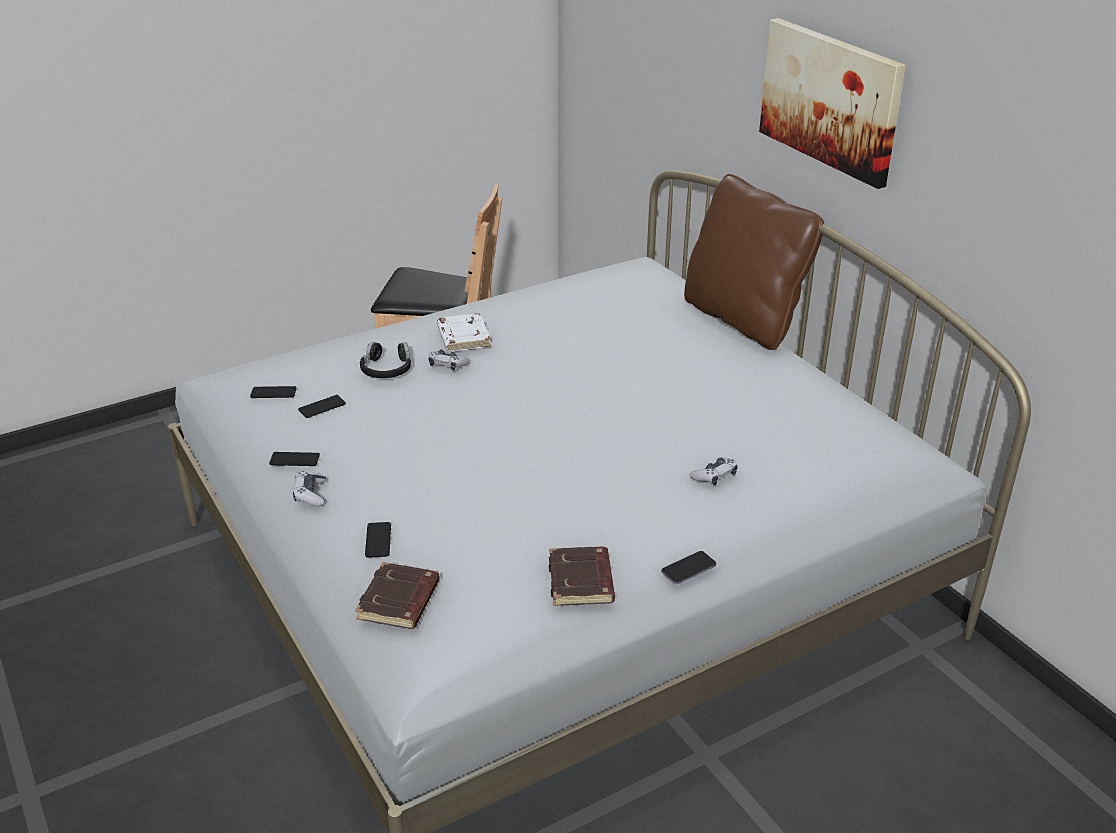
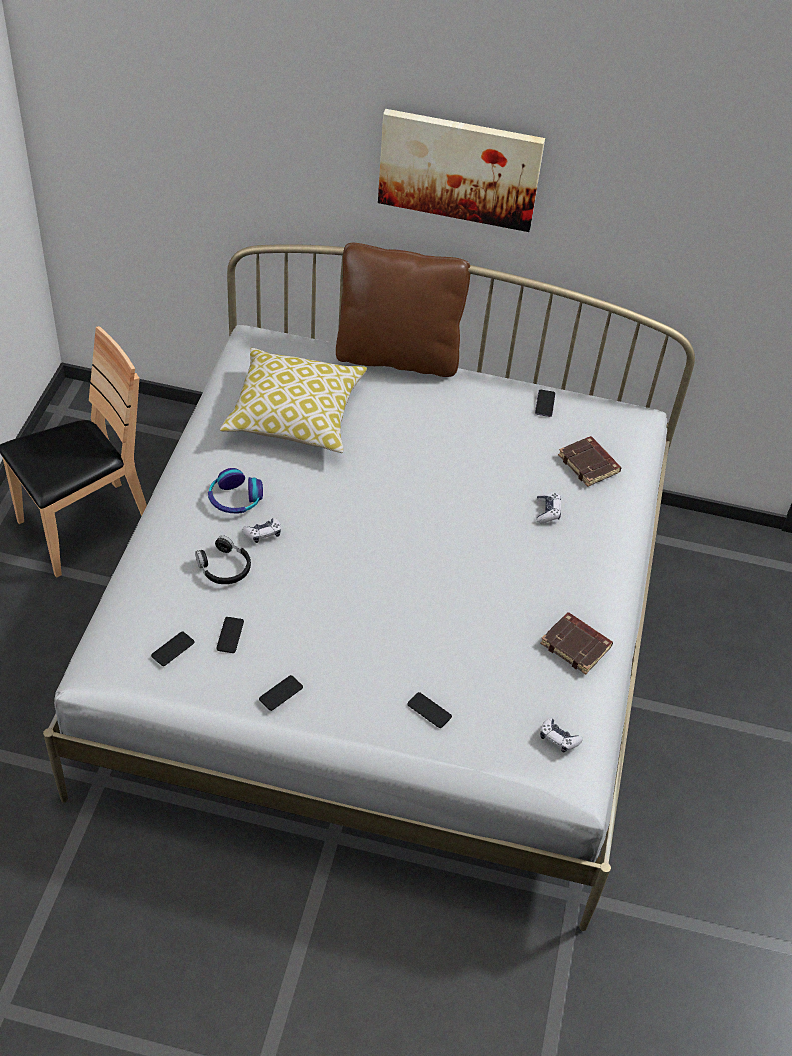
camera: 50 degrees left, 15 degrees up
(310, 494) = (334, 711): game controller -> game controller (558, 738)
(399, 602) = (503, 742): brown book -> brown book (589, 464)
(462, 337) = (235, 499): white book -> headphones
(592, 314) = (295, 415): none -> pillow
(688, 569) = (614, 592): phone -> phone (545, 404)

